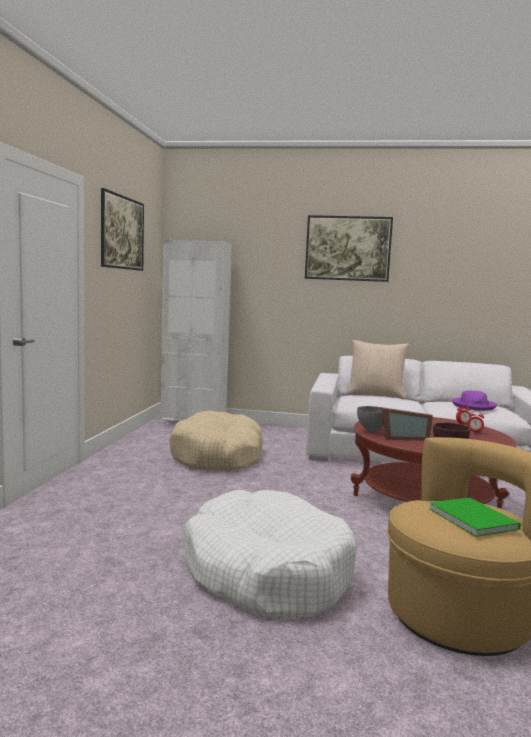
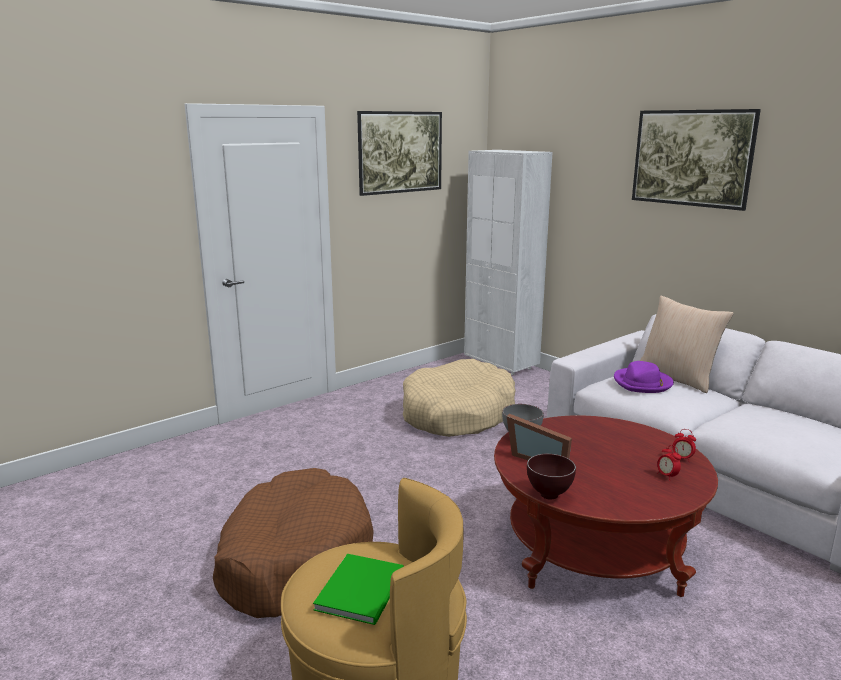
camera: 40 degrees right, 10 degrees up
(266, 572) = (294, 559): white dog bed -> brown dog bed
(474, 406) = (782, 430): purple hat -> purple hat (643, 383)

